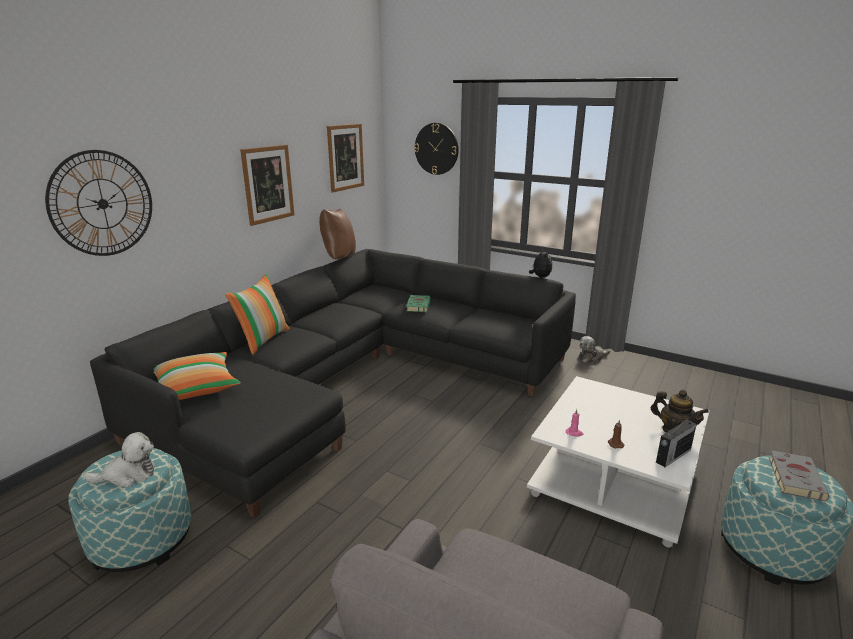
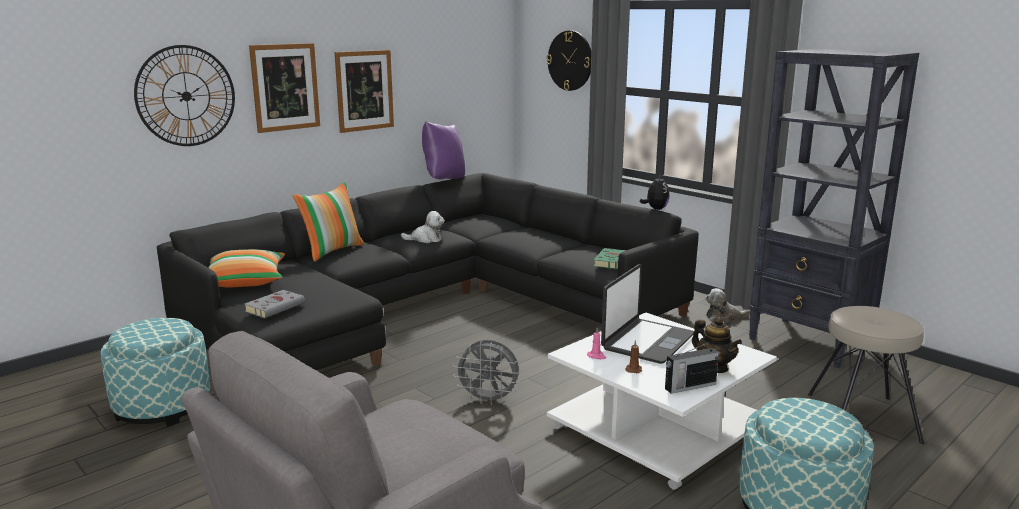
camera: 15 degrees right, 5 degrees down
(128, 475) = (152, 334): plush toy -> plush toy (426, 239)
(338, 258) = (443, 180): brown pillow -> purple pillow
(345, 157) = (464, 67): picture -> picture (285, 87)
(418, 305) = (516, 235): green book -> green book (611, 261)
(460, 474) = (489, 400): none -> grey fan
(601, 409) = (646, 342): none -> laptop
(667, 374) = (810, 343): none -> black bookcase
(749, 442) = (861, 417): none -> beige stool
(795, 477) = (809, 416): grey book -> grey book (276, 307)

